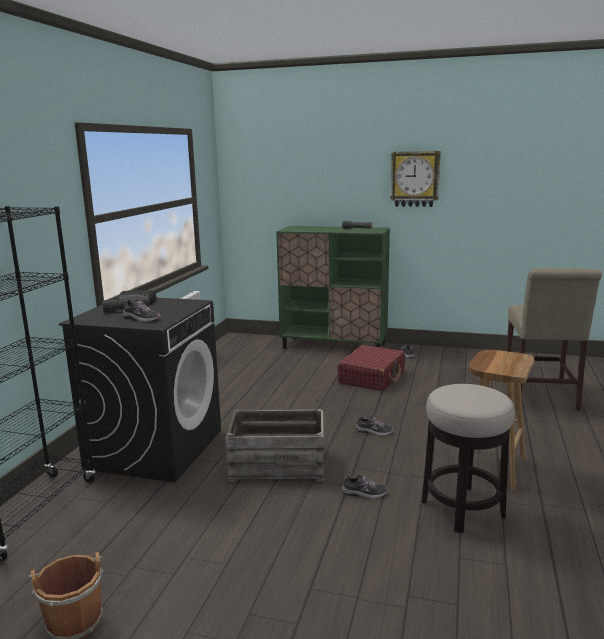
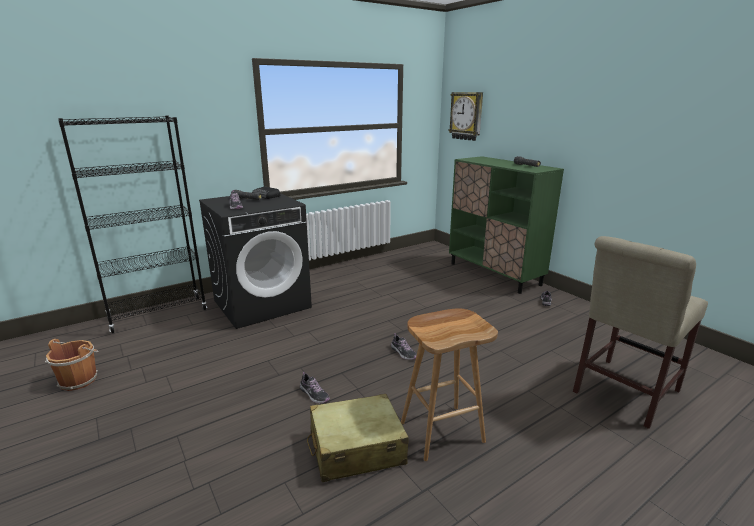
camera: 40 degrees right, 5 degrees up
(278, 464) = (302, 345): crate -> none
(372, 377) = (480, 309): red suitcase -> none
(415, 179) = (597, 118): wall clock -> wall clock (466, 116)
(463, 508) = (356, 448): stool -> beige suitcase

